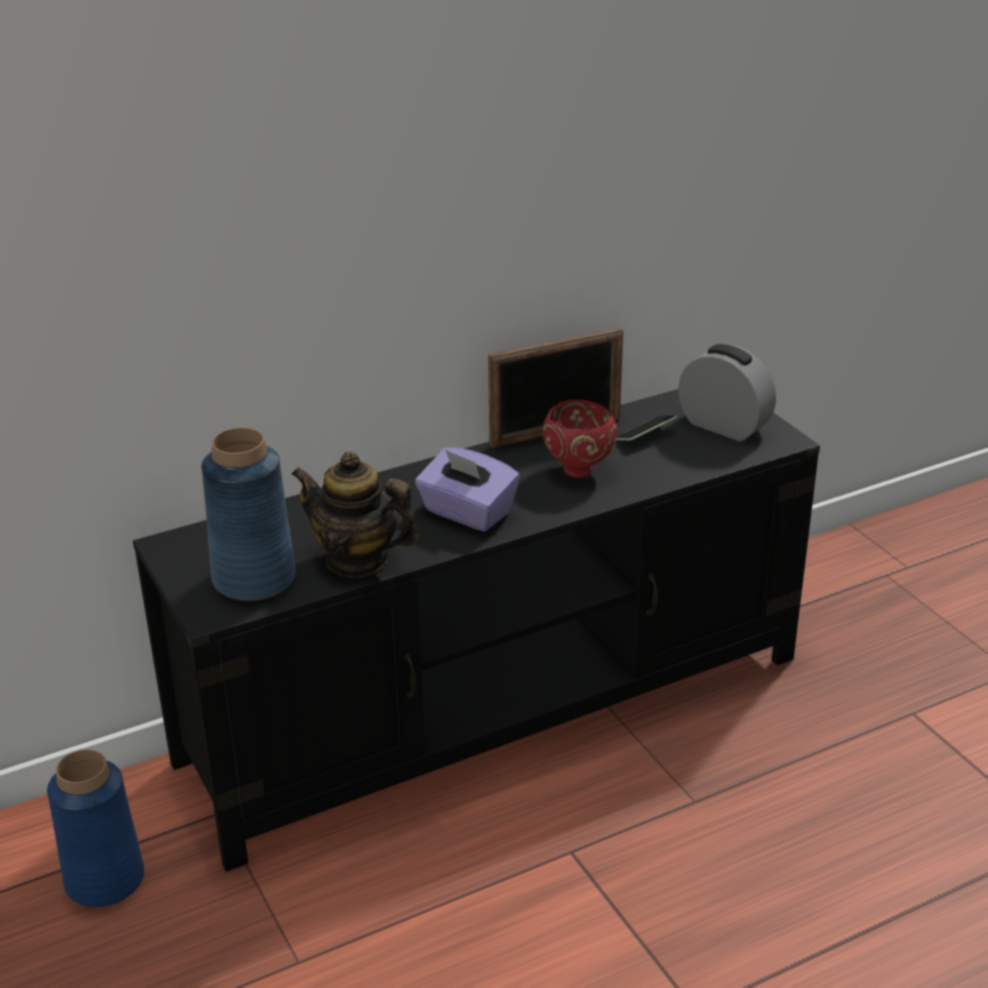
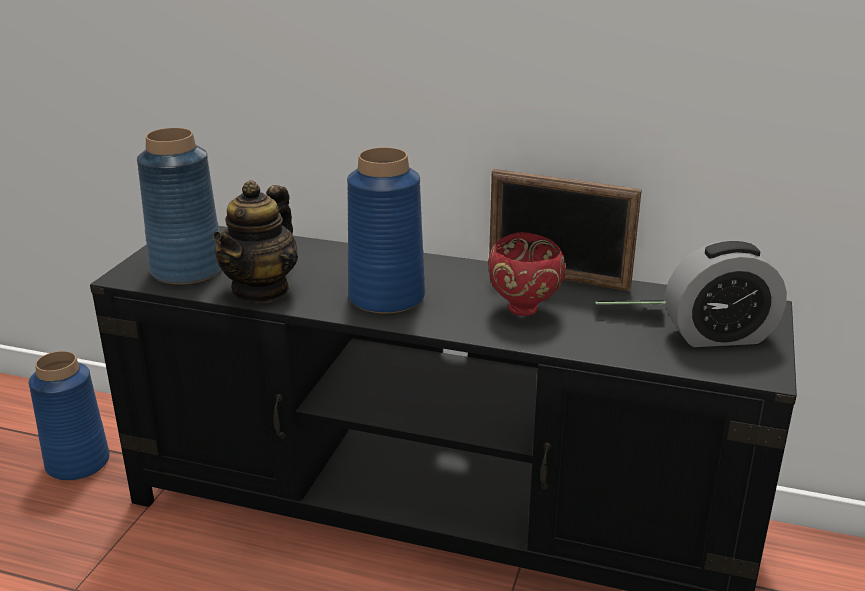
camera: 45 degrees right, 5 degrees down
(357, 560) = (261, 289): teapot -> teapot turned 135 degrees counterclockwise
(467, 513) = (387, 297): purple tissue box -> blue vase
(724, 426) = (718, 336): alarm clock -> alarm clock turned 90 degrees clockwise

